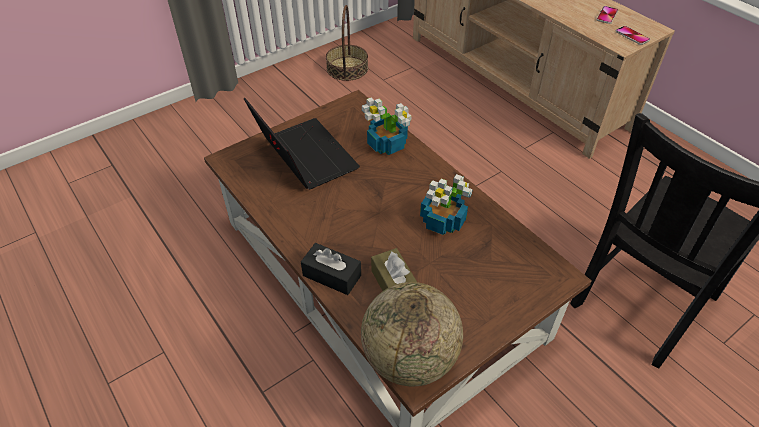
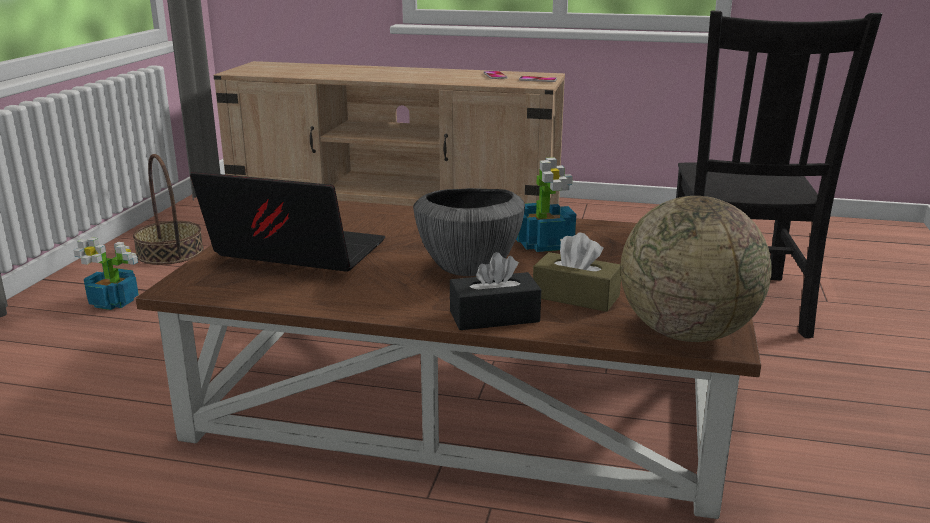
camera: 40 degrees left, 25 degrees down
(372, 222) = (469, 268): none -> bowl
(388, 145) = (388, 218): potted plant -> potted plant (115, 301)

